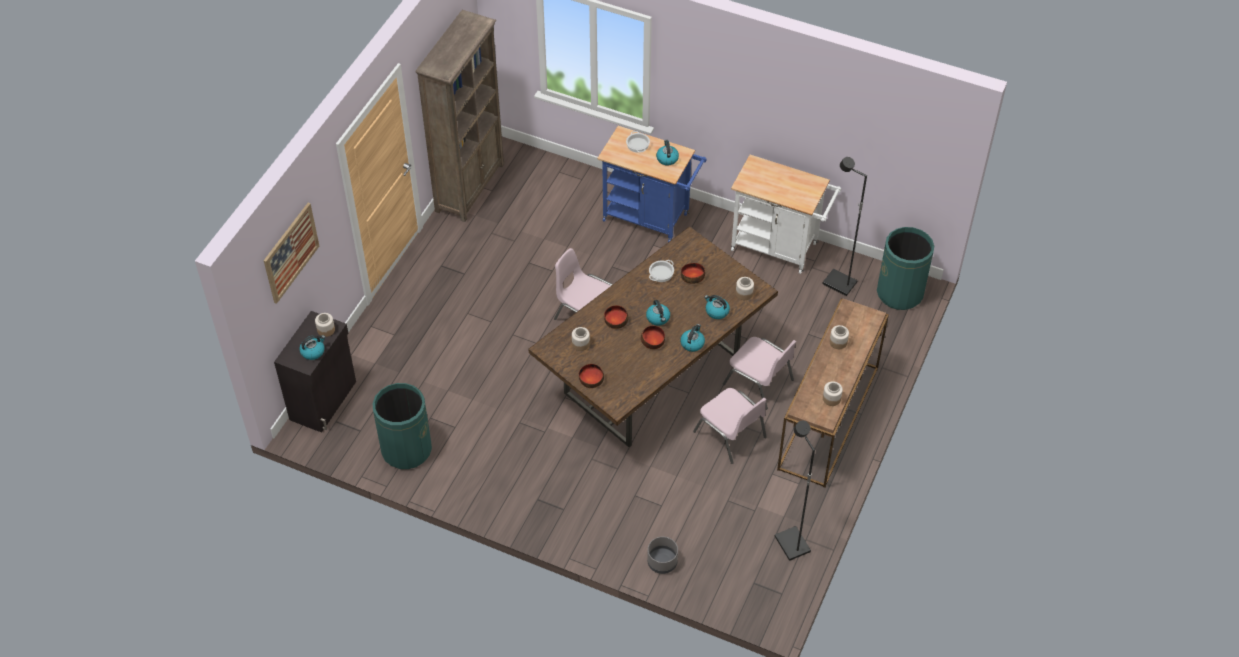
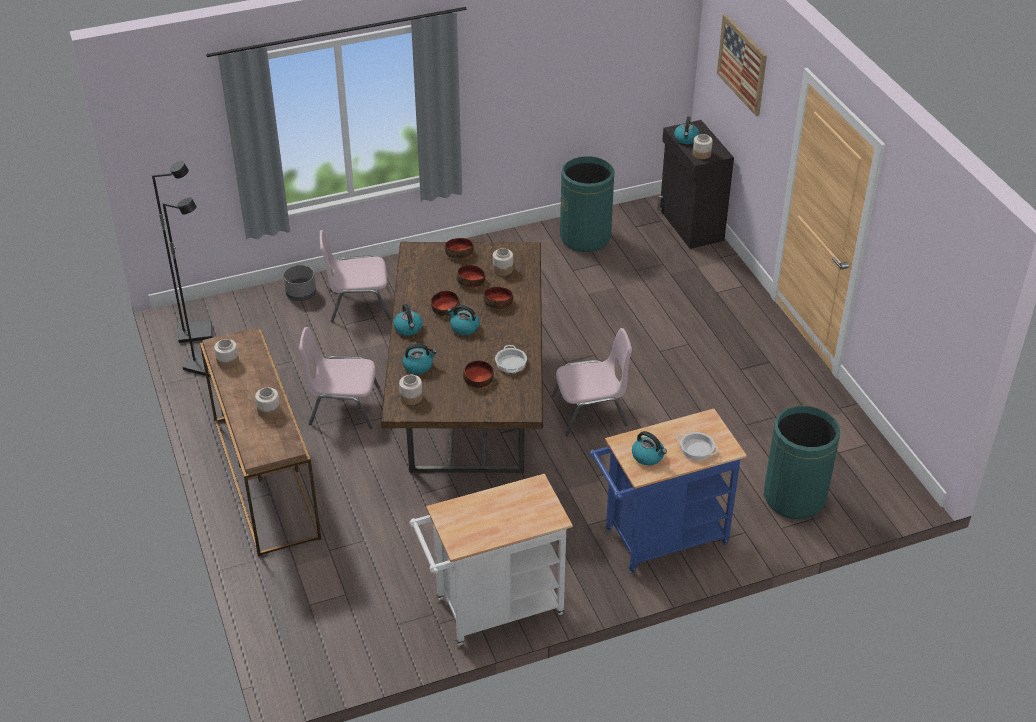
camera: 135 degrees right, 10 degrees down
(470, 187) = (861, 441): brown bookcase -> none
(612, 350) = (471, 281): none -> bowl
(759, 382) = (364, 464): pink chair -> pink chair (358, 303)
(838, 284) = (385, 616): black floor lamp -> black floor lamp (195, 332)
(900, 293) = (307, 657): green trash can -> green trash can (794, 497)

